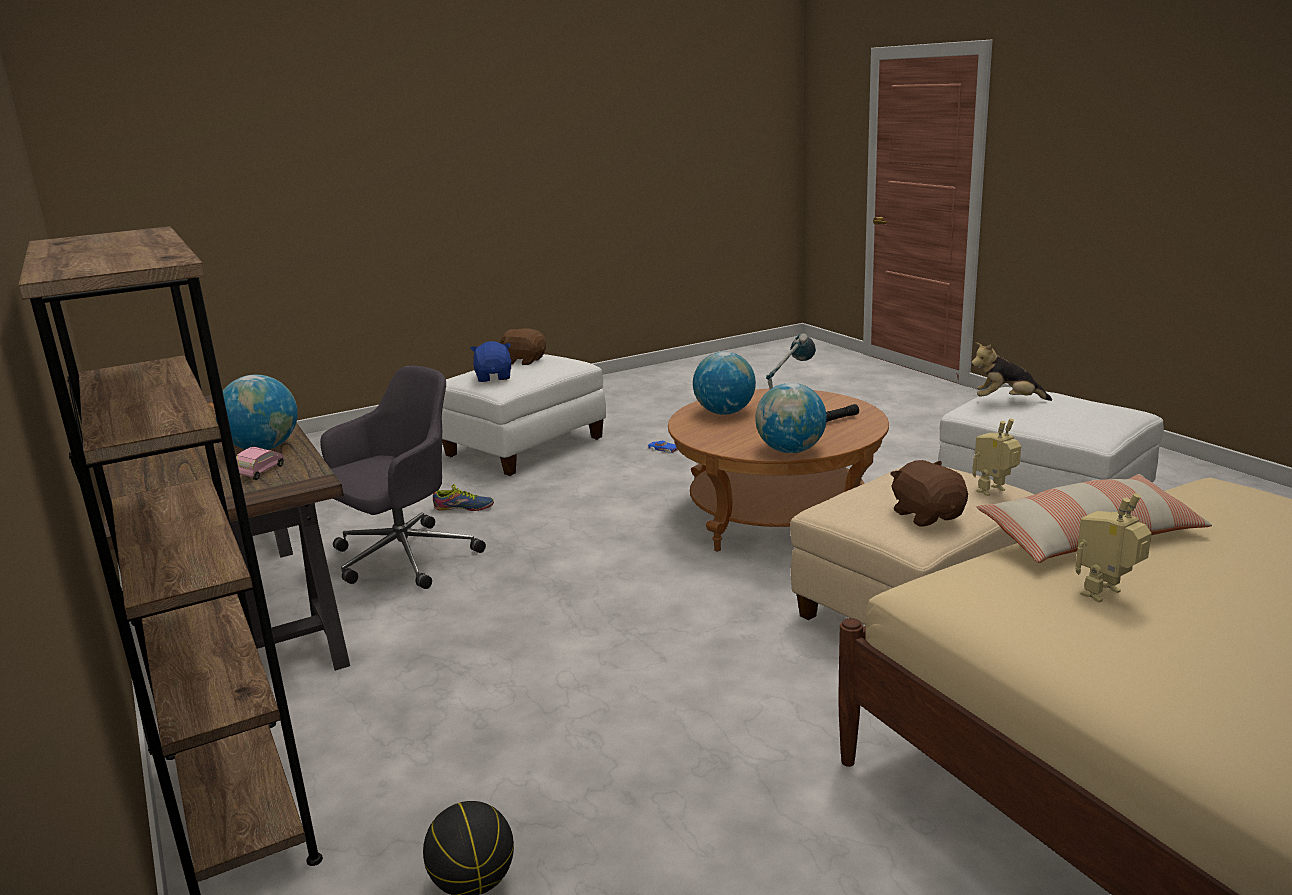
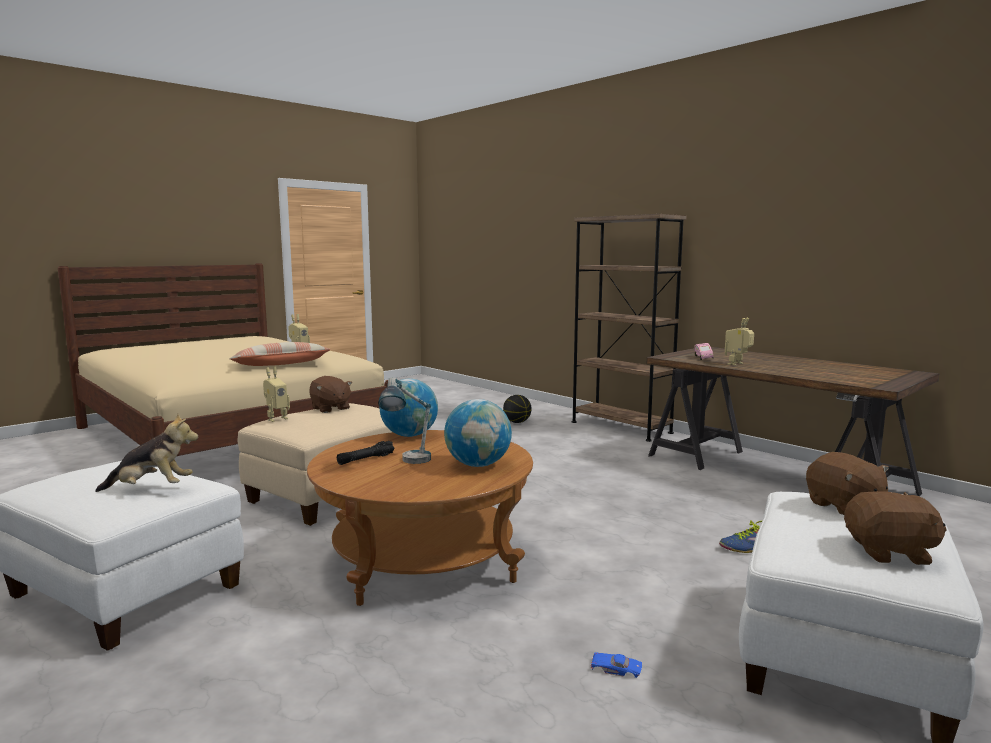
camera: 165 degrees right, 10 degrees down
(264, 448) = (737, 364): globe -> toy robot
(402, 559) = (720, 502): grey office chair -> none
(494, 377) = (844, 506): blue plush toy -> brown plush toy

